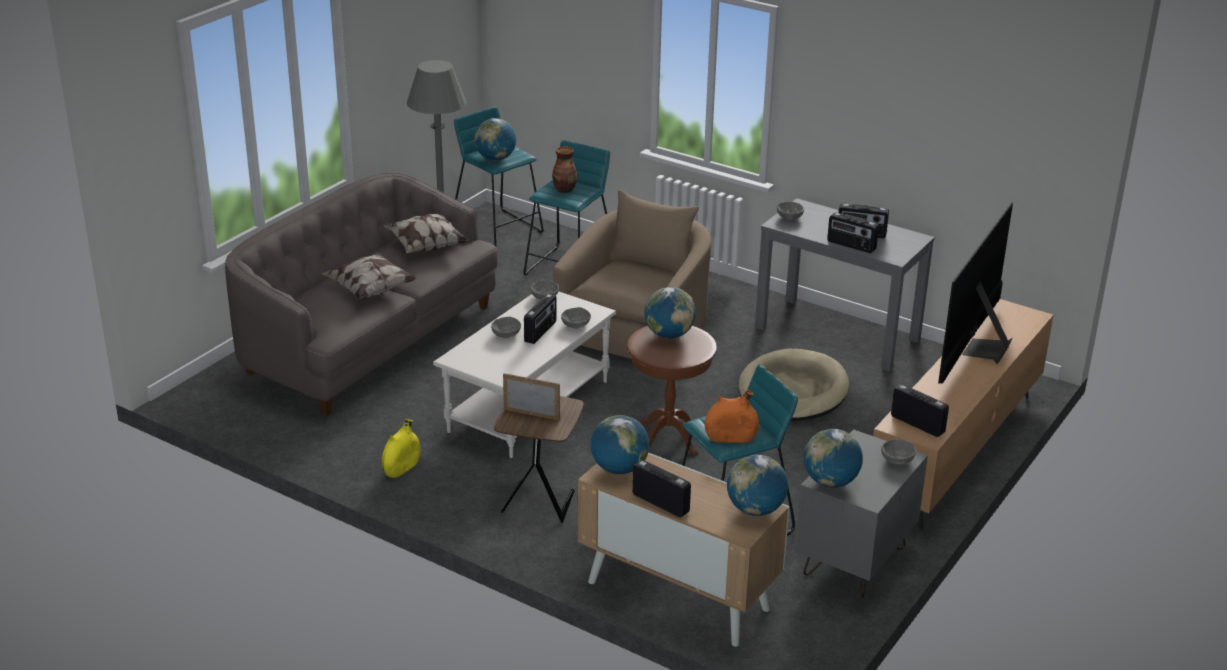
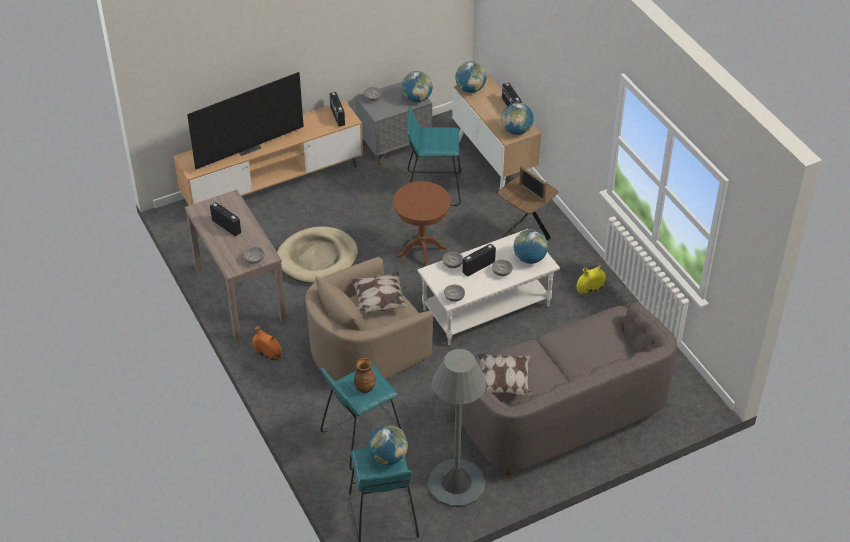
camera: 150 degrees left, 15 degrees up
(370, 290) = (566, 352): pillow -> pillow (378, 302)
(669, 335) = (417, 207): globe -> globe (529, 258)
(730, 438) = (443, 134): orange vase -> orange vase (267, 353)
(838, 333) = (239, 293): grey console table -> brown console table
(851, 246) = (246, 218): radio -> none

